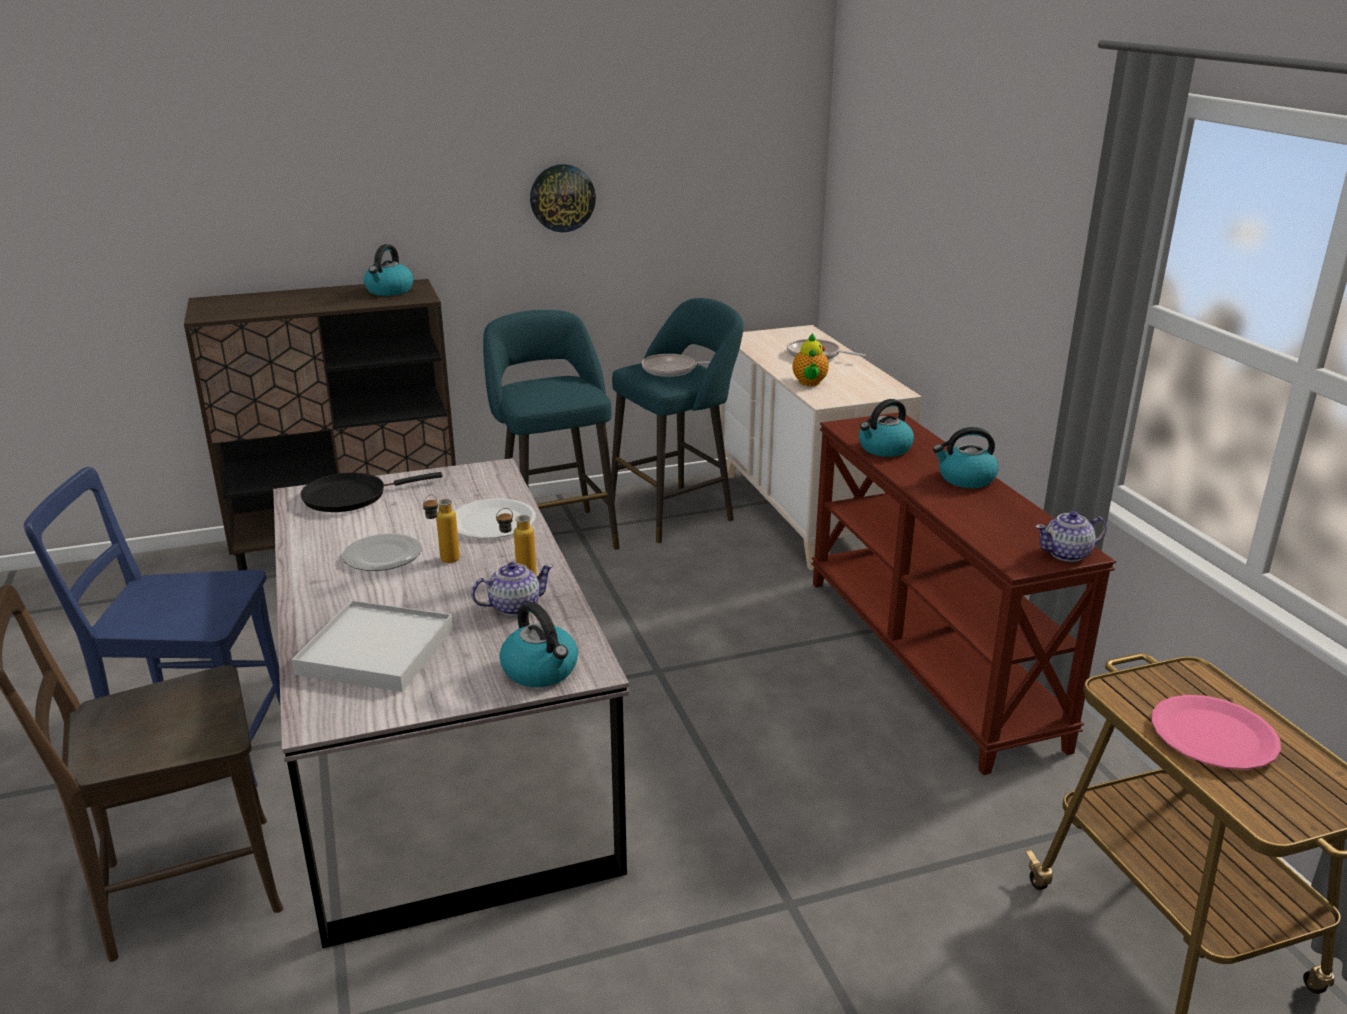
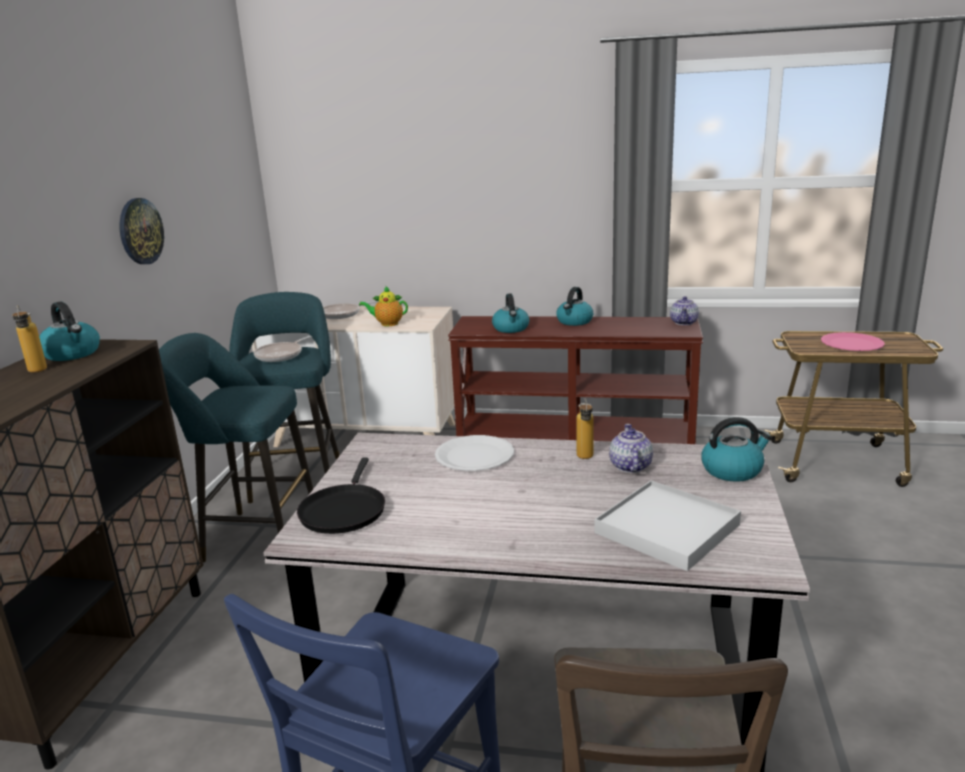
camera: 60 degrees left, 5 degrees down
(381, 555) = (490, 508): plate -> none
(444, 562) = (530, 483): bottle -> bottle (37, 372)
(809, 383) = (387, 324): teapot -> teapot turned 150 degrees clockwise

